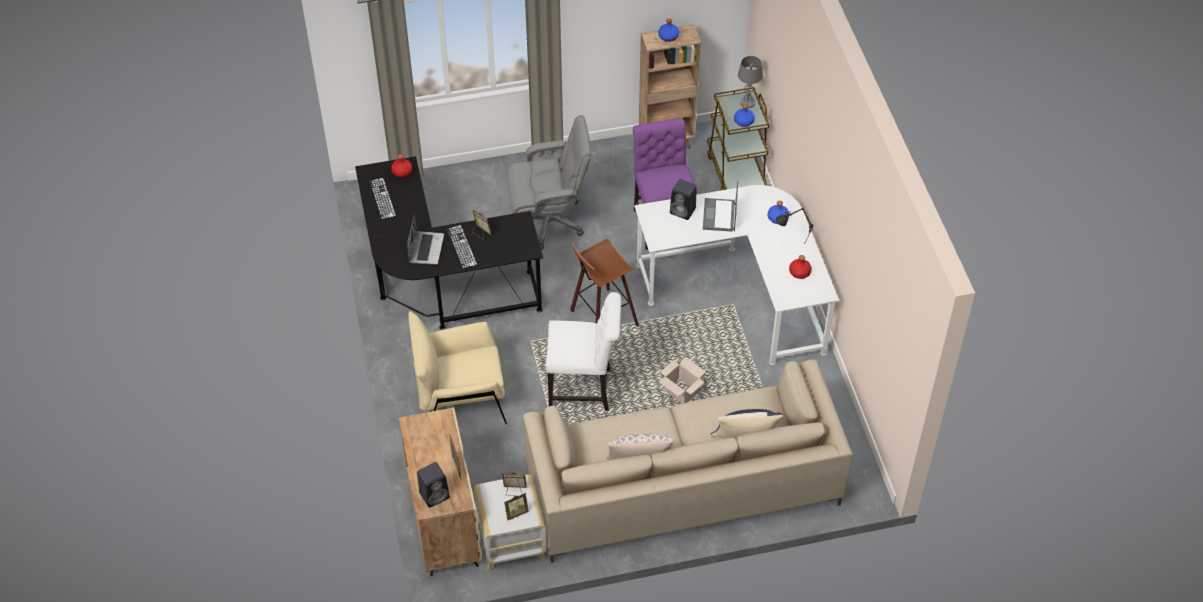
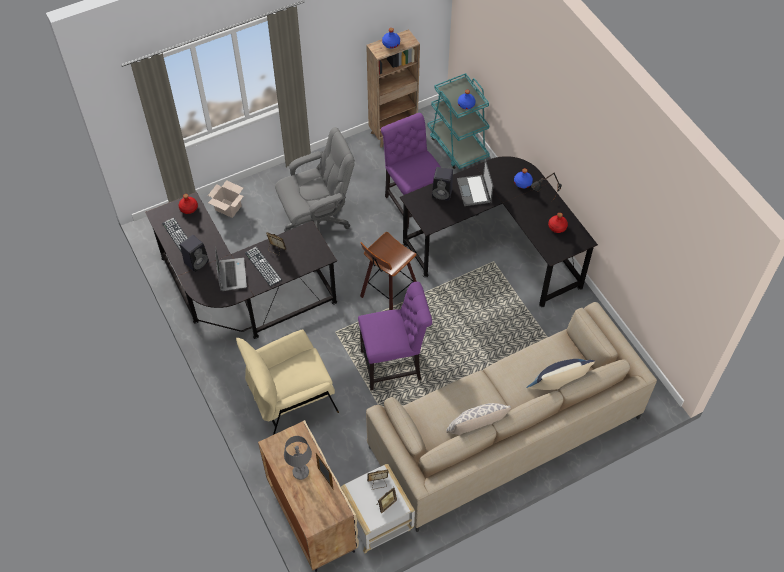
camera: 15 degrees left, 5 degrees up
(435, 494) = (314, 509): black speaker -> black speaker (197, 261)
(584, 389) = (394, 365): white chair -> purple chair
(682, 392) = (477, 348): cardboard box -> cardboard box (229, 208)
(736, 171) = (457, 146): brown cart -> turquoise cart
(741, 292) = (496, 249): white desk -> black desk
(747, 103) = (463, 88): grey table lamp -> grey table lamp (300, 472)

